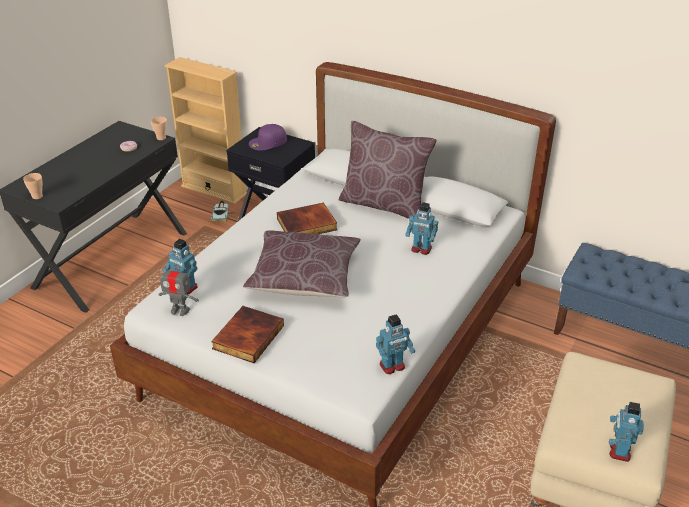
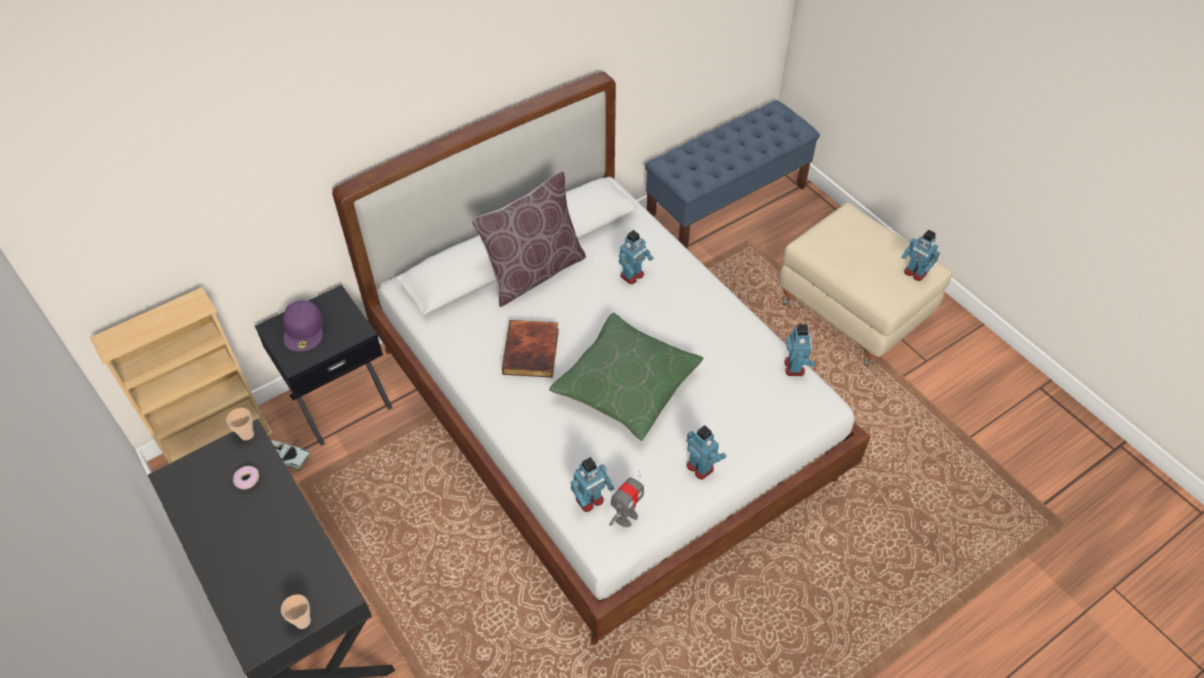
camera: 65 degrees left, 15 degrees up
(247, 336) = (700, 467): book -> toy robot
(304, 276) = (626, 386): brown pillow -> green pillow

